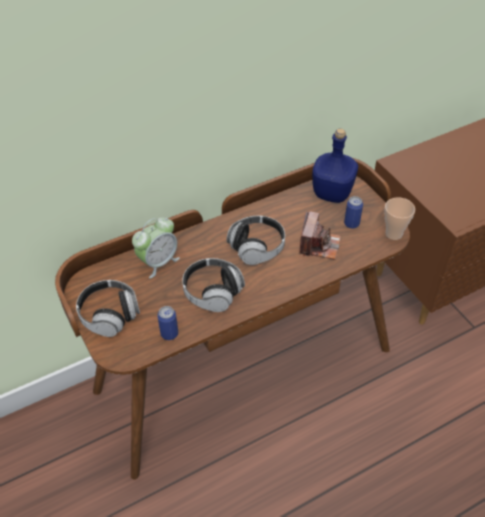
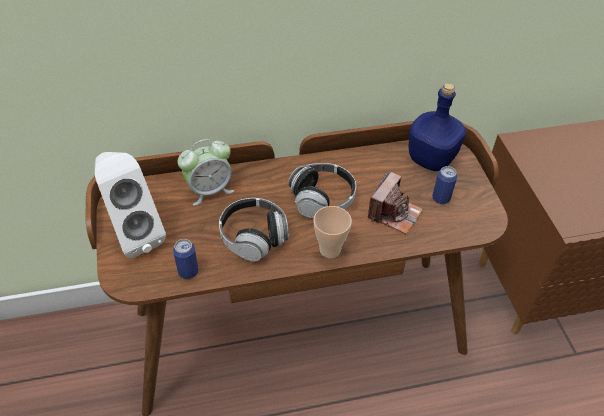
camera: 15 degrees right, 0 degrees up
(109, 315) = (134, 235): headphones -> white speaker
(393, 234) = (487, 221): cup -> cup (330, 250)

